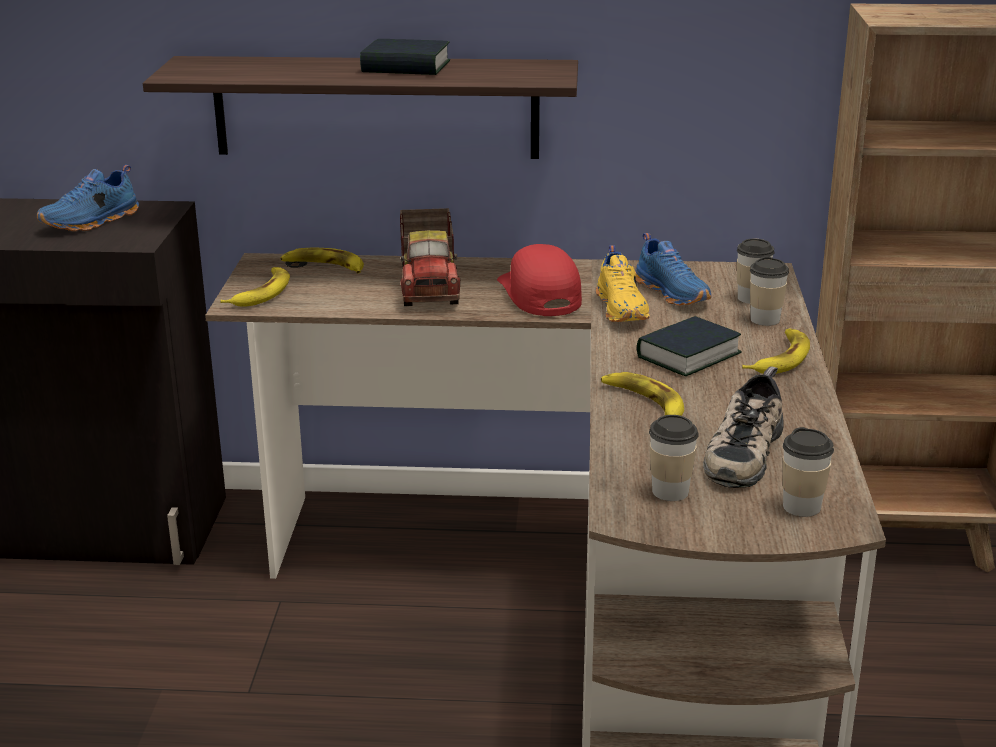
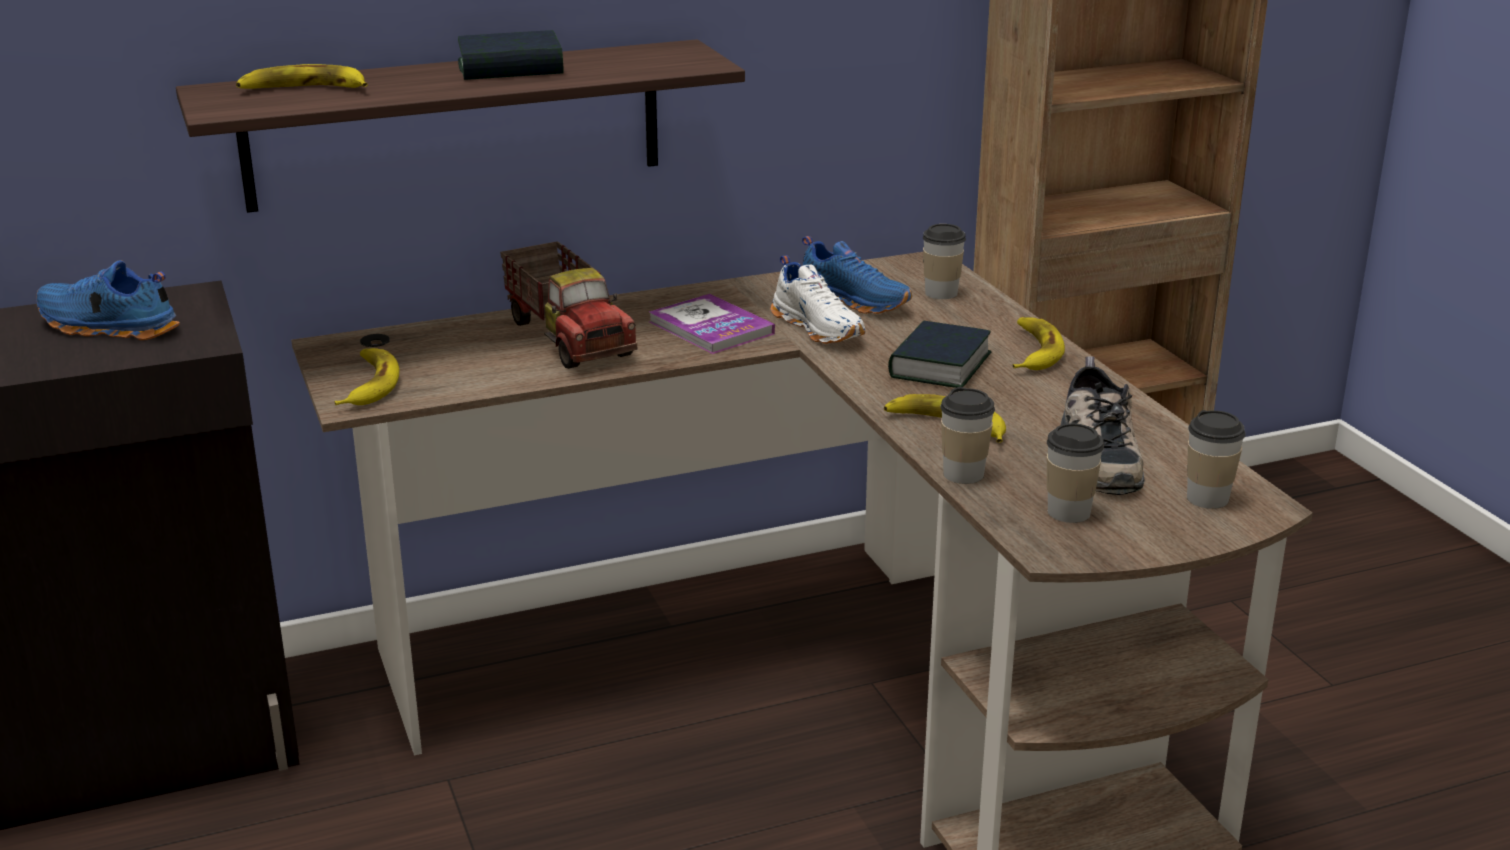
camera: 25 degrees left, 0 degrees up
(92, 222) = (107, 328): blue shoe -> blue shoe turned 90 degrees clockwise
(324, 267) = (420, 339): banana -> banana (303, 90)
(539, 294) = (711, 327): red cap -> book
(623, 309) = (819, 328): yellow shoe -> white shoe
(765, 320) = (977, 313): cup -> cup (963, 474)

